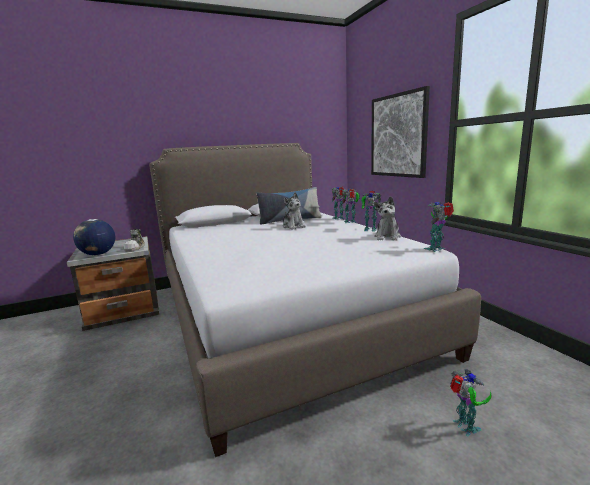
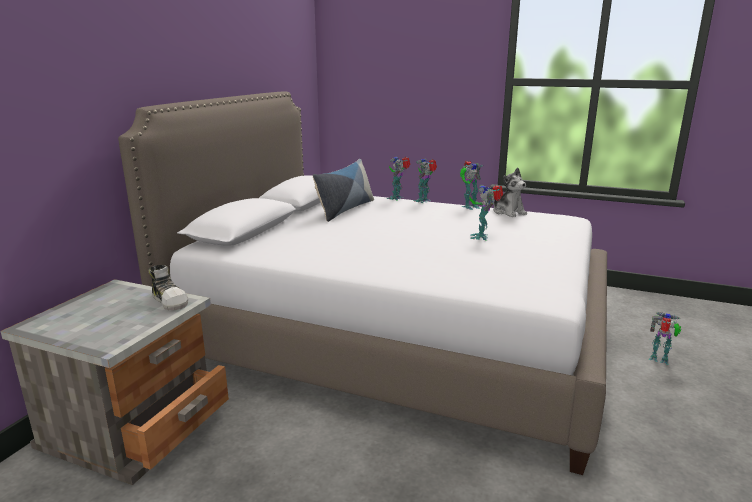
camera: 45 degrees left, 5 degrees up
(98, 254) = (131, 329): globe -> none
(293, 226) = (379, 217): plush toy -> none
(398, 135) = (424, 87): picture -> none
(436, 249) = (575, 217): toy robot -> toy robot (482, 236)

